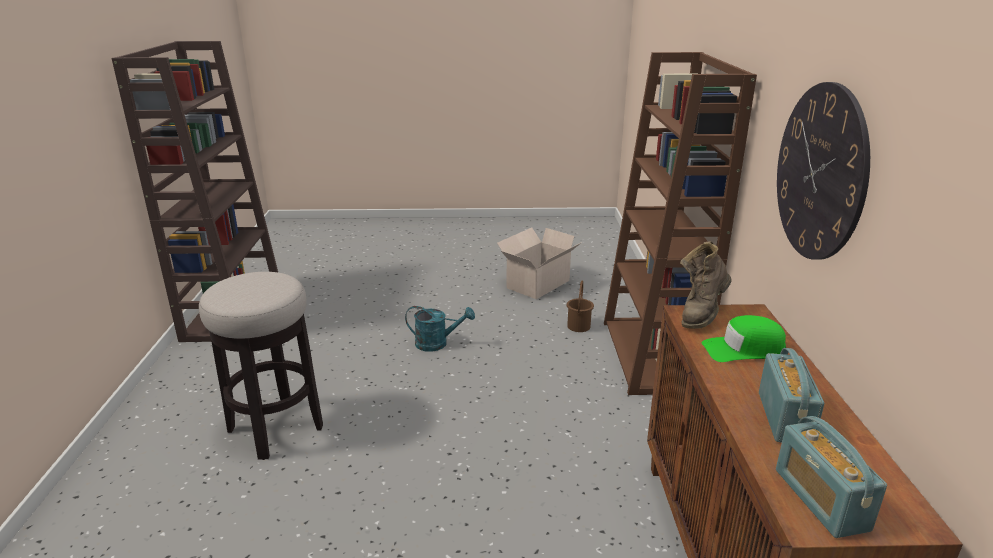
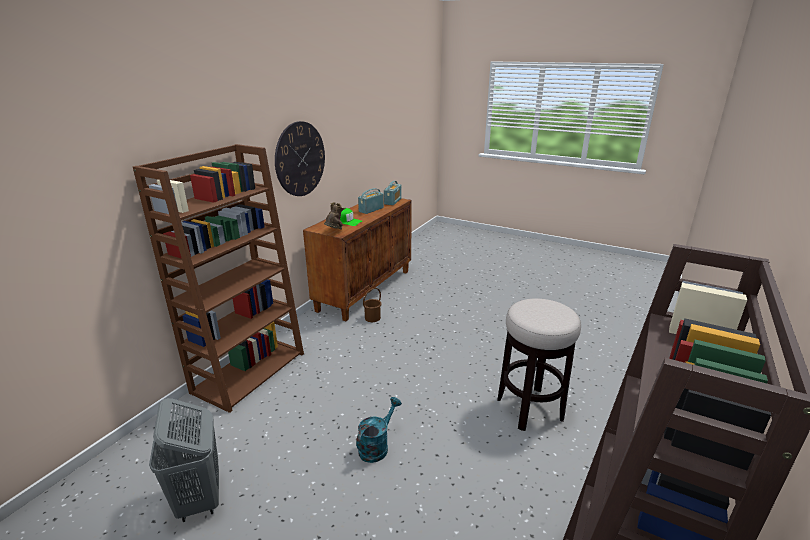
camera: 150 degrees left, 0 degrees up
(437, 343) = (377, 446): turquoise watering can -> turquoise watering can turned 90 degrees clockwise
(536, 284) = (199, 499): cardboard box -> grey laundry basket
(579, 326) = (250, 417): brown bucket -> brown bucket (372, 318)
(701, 314) = (335, 232): brown boot -> brown boot turned 60 degrees counterclockwise

